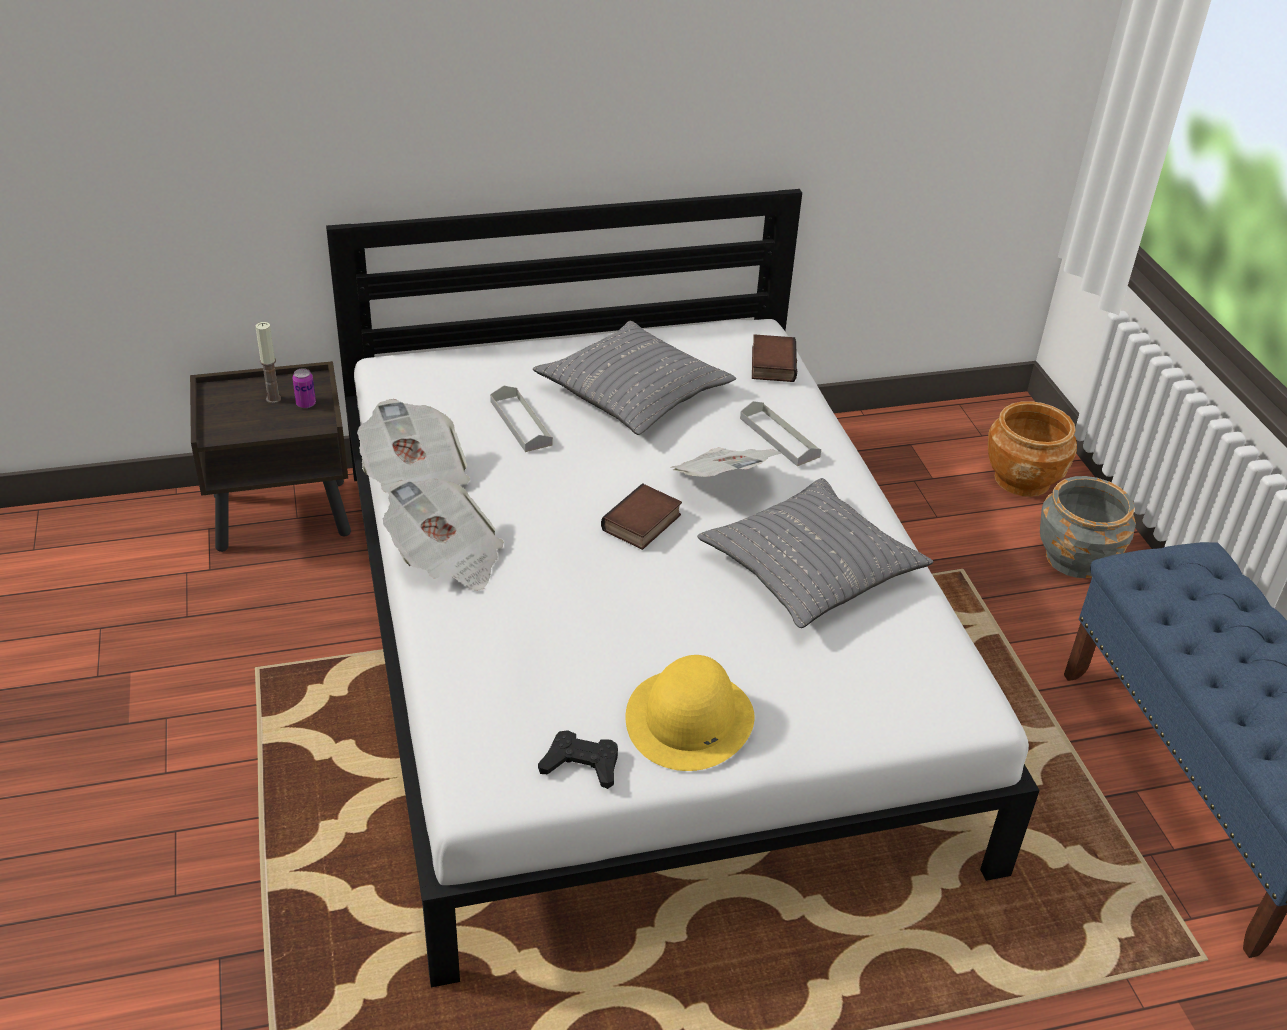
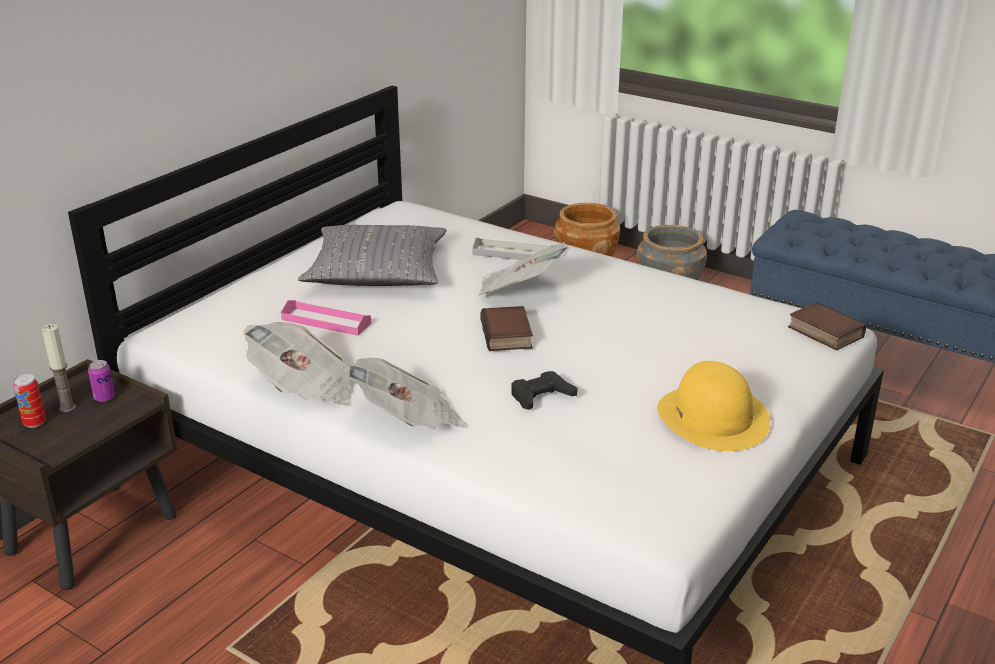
camera: 40 degrees left, 10 degrees down
(239, 400) = (34, 423): none -> can
(521, 423) = (326, 321): grey tray -> pink tray
(581, 764) = (695, 479): black game controller -> black game controller (541, 396)
(771, 363) = (443, 220): book -> book (823, 332)
(810, 568) = (641, 309): grey pillow -> none

